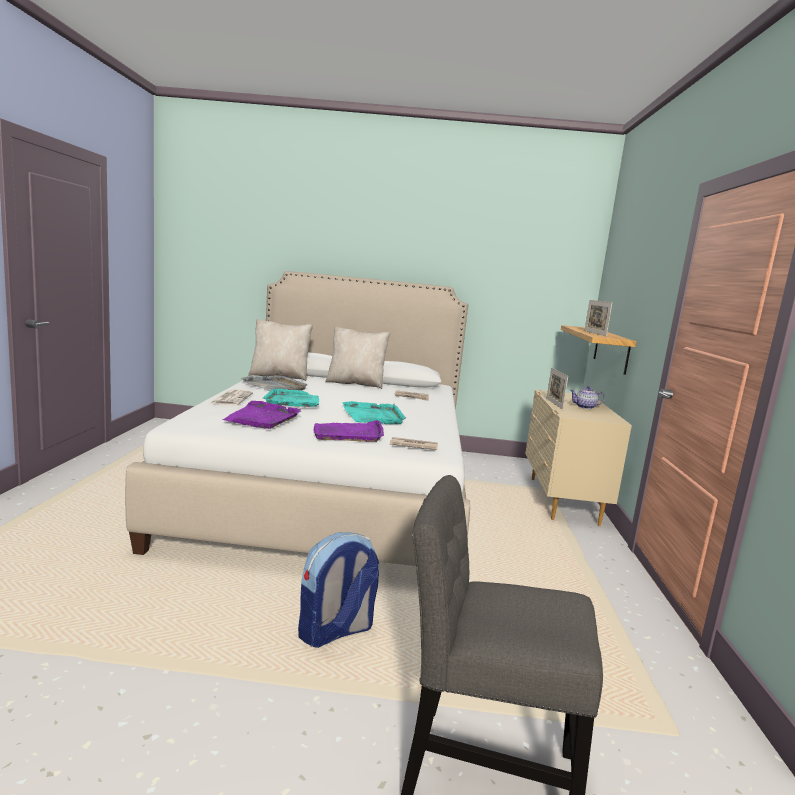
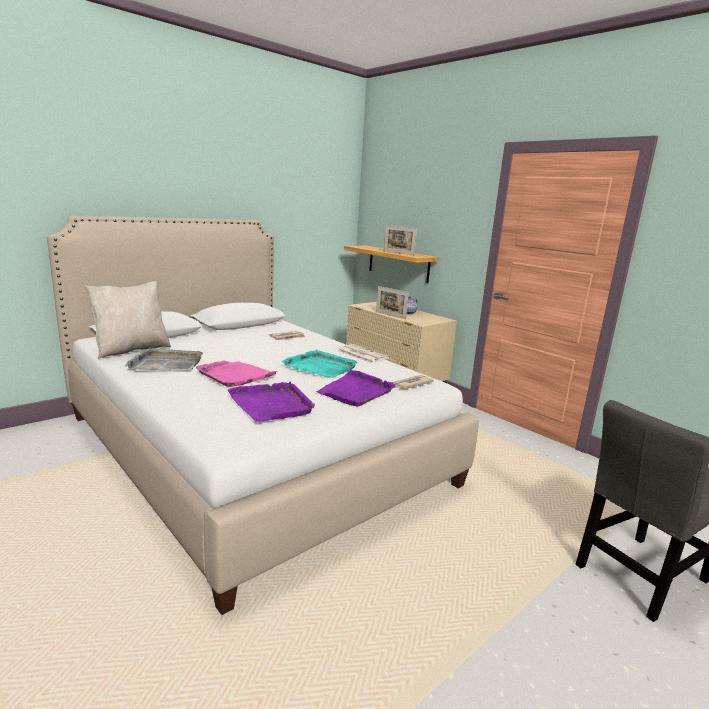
camera: 45 degrees left, 5 degrees up
(231, 398) = (175, 394): newspaper -> newspaper (361, 354)
(293, 401) = (235, 375): turquoise tray -> pink tray
(335, 632) = (467, 558): backpack -> none
(356, 384) = (215, 336): beige pillow -> none

